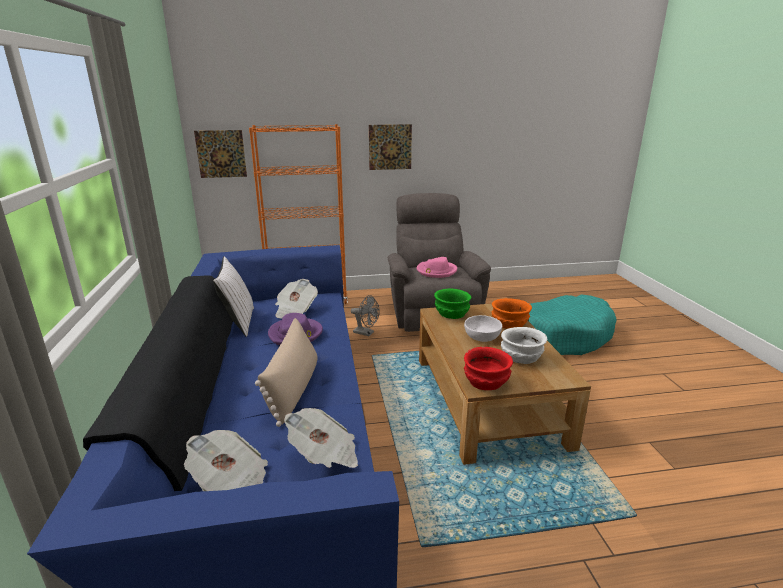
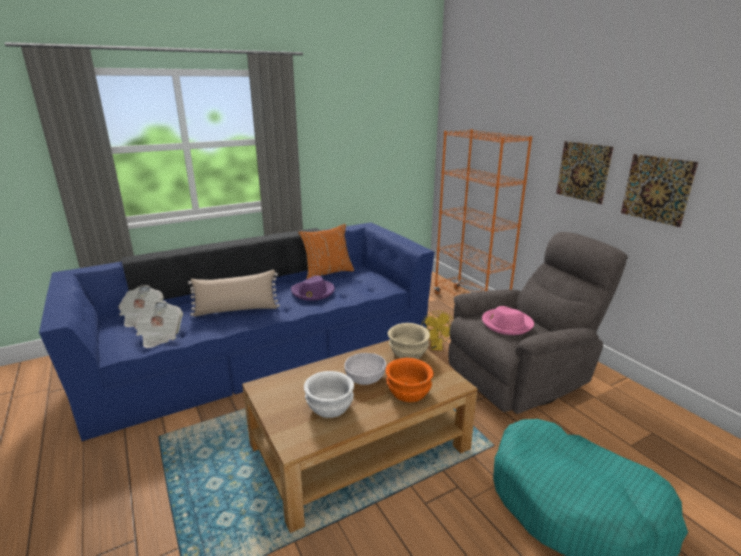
camera: 70 degrees right, 0 degrees up
(221, 154) = (452, 151): picture -> picture (656, 189)
(238, 322) = (327, 273): white pillow -> orange pillow
(295, 310) = (354, 283): newspaper -> none
(366, 333) = (436, 347): grey fan -> yellow fan
(451, 313) = (408, 352): green bowl -> beige bowl
(486, 382) = (271, 390): red bowl -> none

